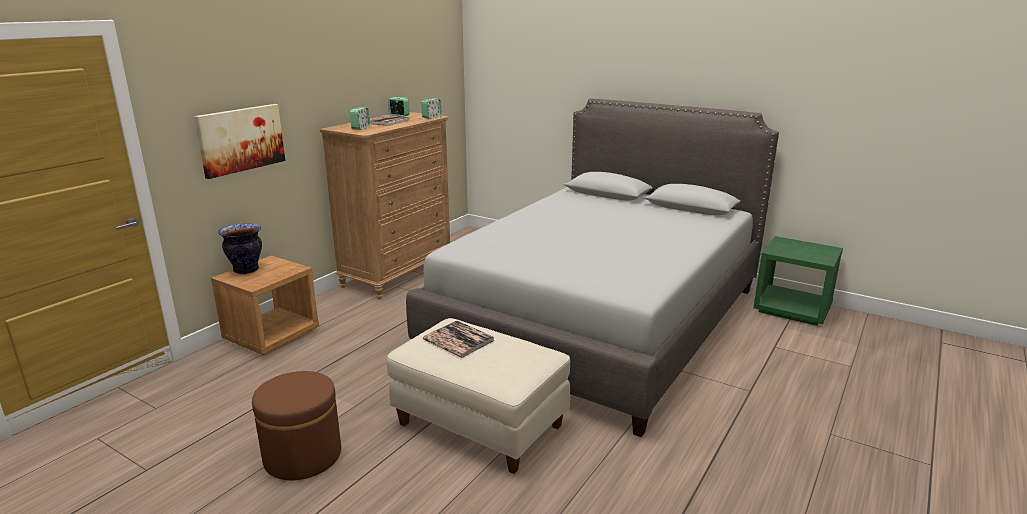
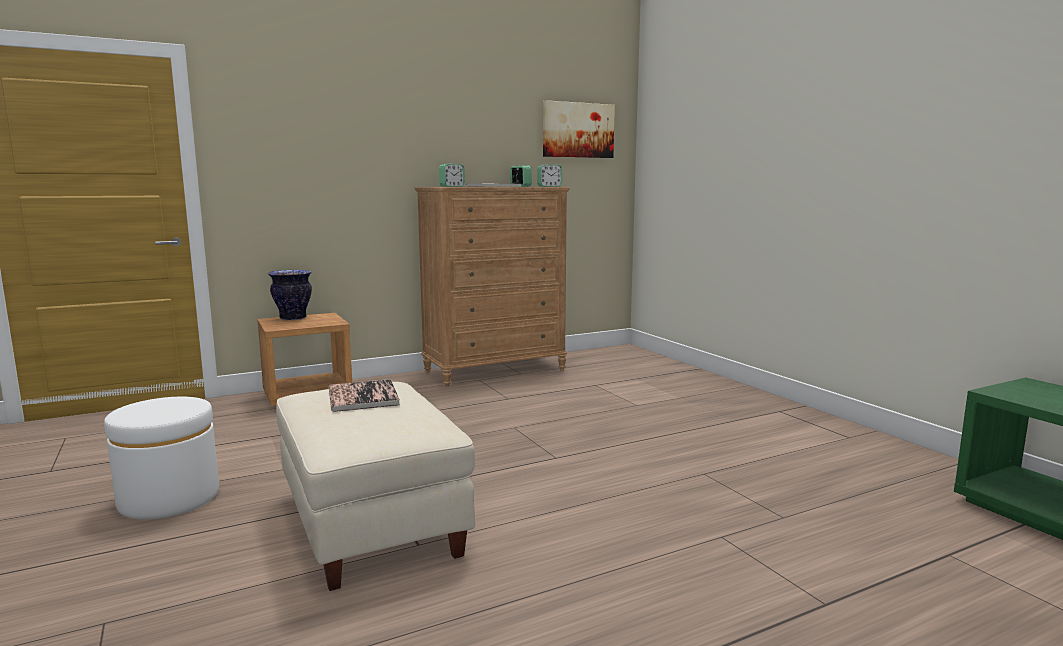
camera: 30 degrees right, 10 degrees down
(241, 139) = (314, 182): picture -> picture (578, 130)
(302, 456) = (169, 498): brown ottoman -> white ottoman
(599, 320) = (677, 455): grey bed -> none

